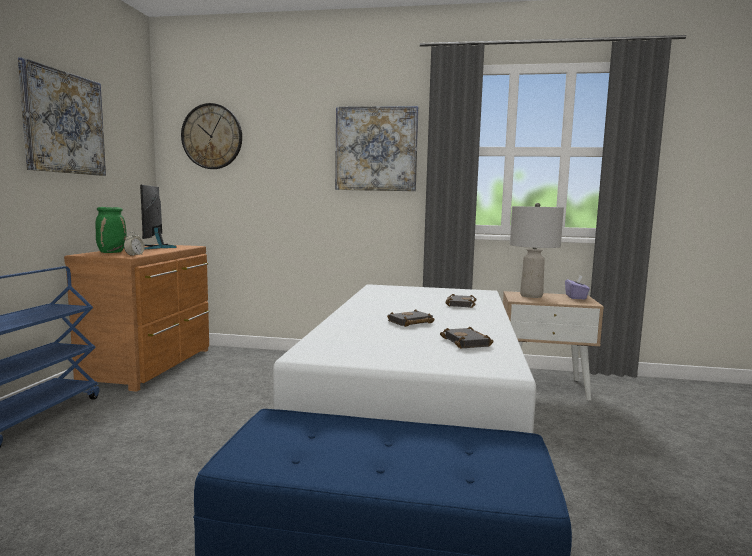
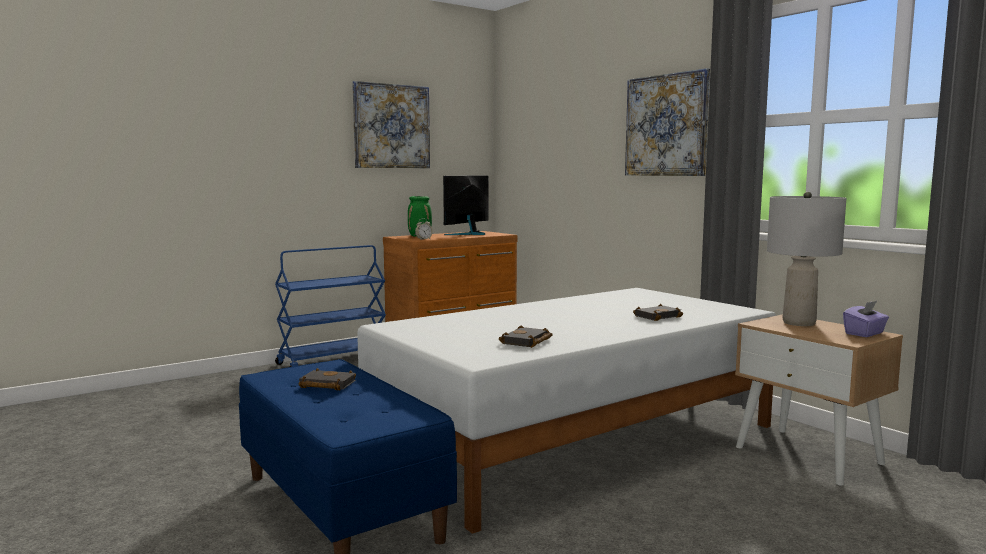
camera: 45 degrees right, 0 degrees up
(212, 136) = (532, 122): wall clock -> none
(410, 322) = (540, 321): black book -> black book (325, 385)

